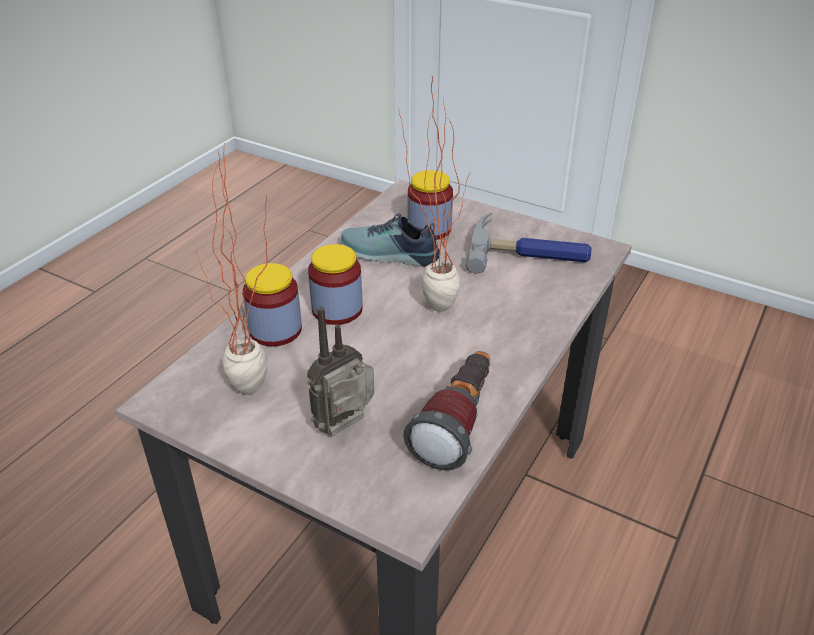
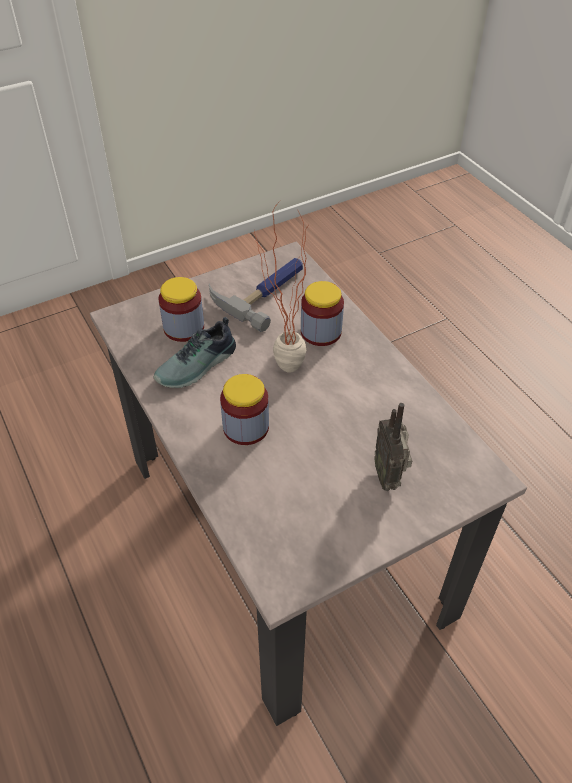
camera: 60 degrees left, 10 degrees up
(257, 395) = (317, 517): potted plant -> none
(275, 330) = (243, 476): jar -> jar (321, 332)
(457, 424) = (419, 415): flashlight -> none

